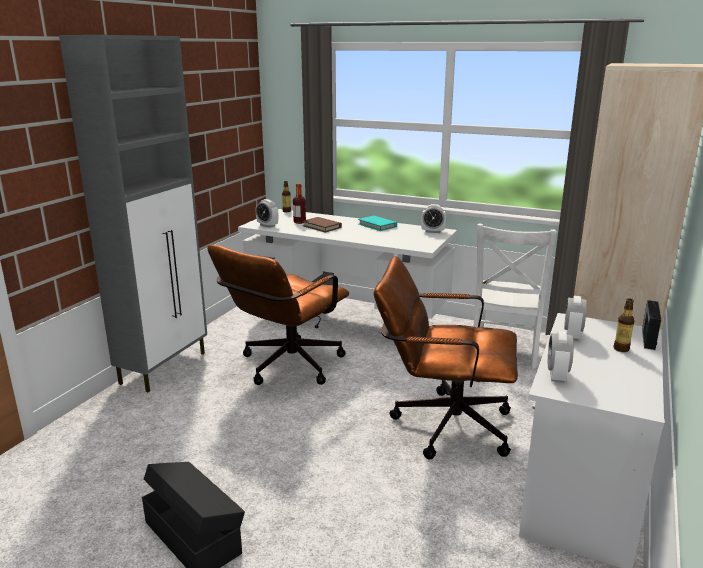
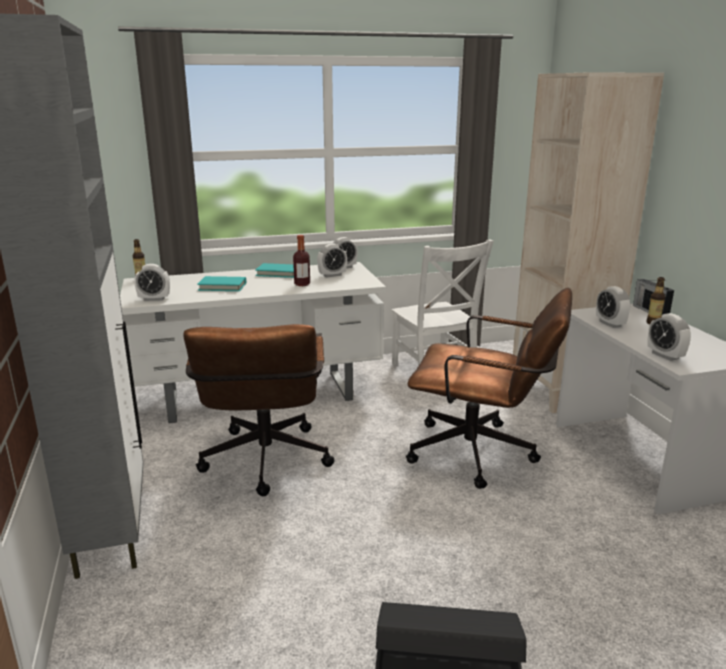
camera: 40 degrees left, 0 degrees up
(299, 222) = (185, 287): bottle -> bottle (302, 284)
(322, 227) = (222, 286): brown book -> turquoise book
(411, 235) = (332, 275): none -> alarm clock
(442, 424) = (482, 454): brown office chair -> brown office chair turned 135 degrees counterclockwise

